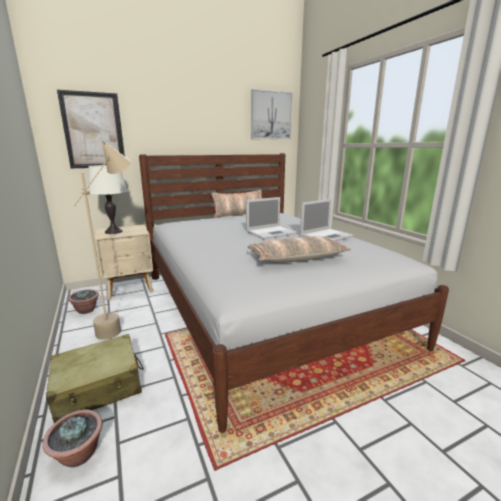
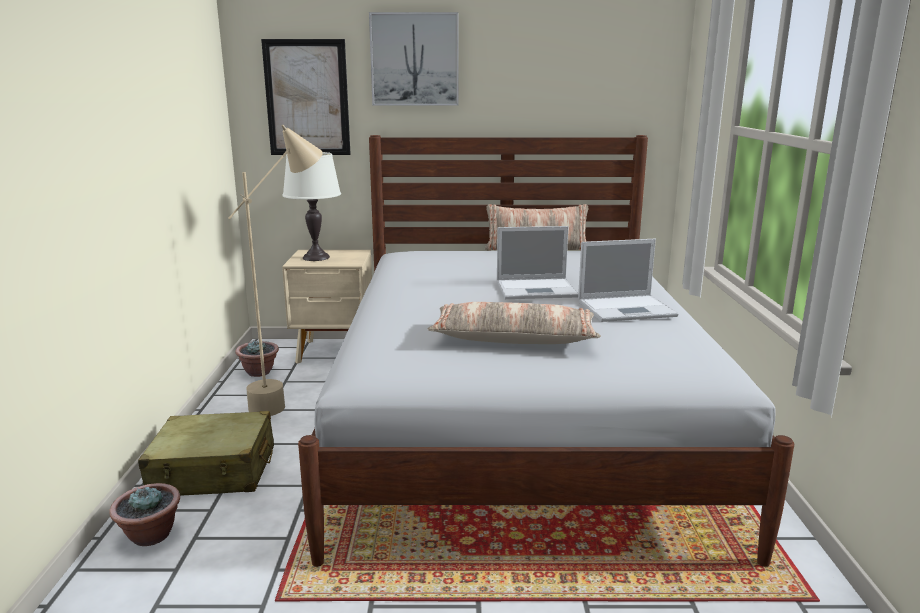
camera: 25 degrees right, 0 degrees up
(271, 115) = (623, 62): picture -> picture (414, 59)

